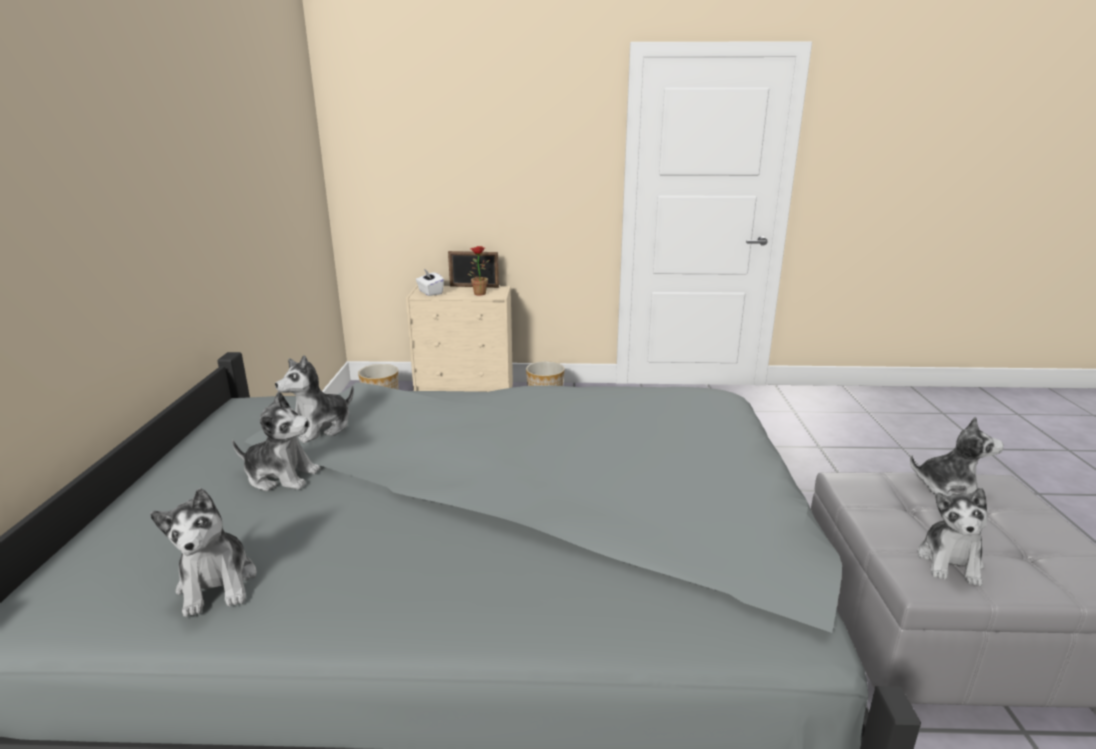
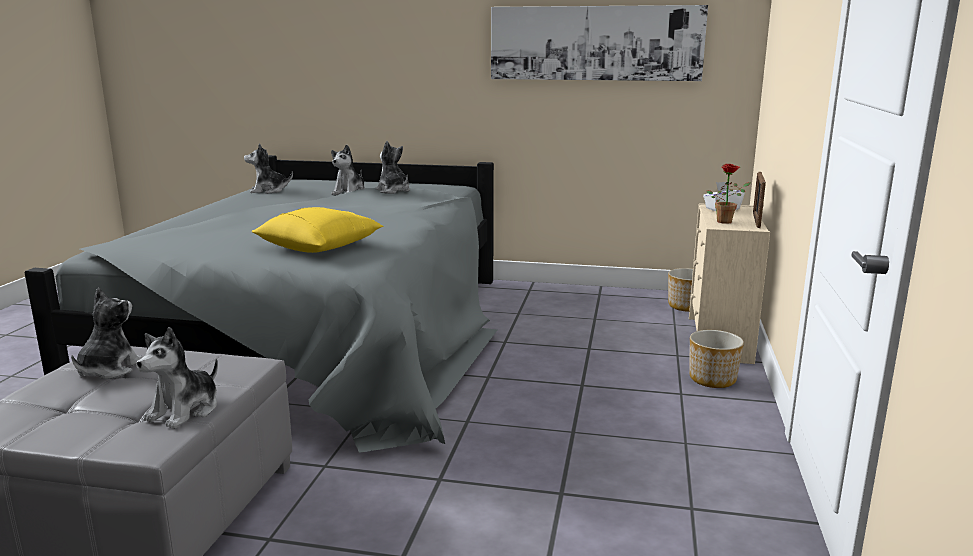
camera: 100 degrees right, 5 degrees down
(251, 158) = (595, 43): none -> picture
(668, 423) = (319, 246): none -> yellow pillow
(950, 562) = (108, 369): plush toy -> plush toy turned 75 degrees clockwise

